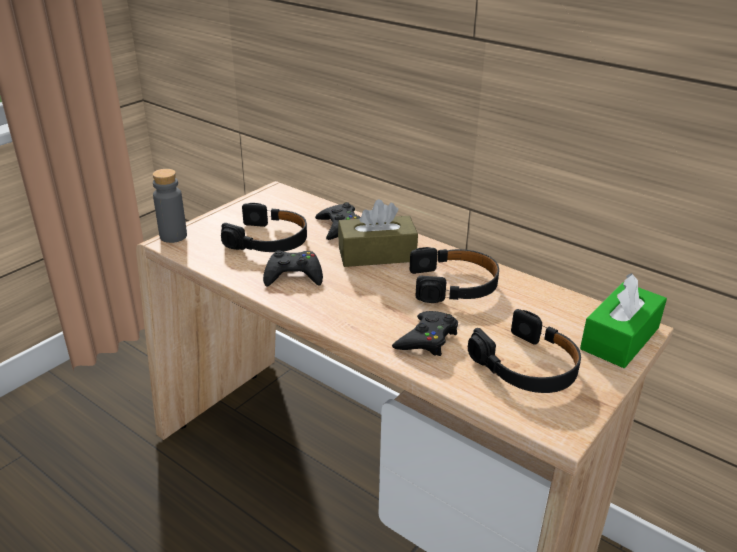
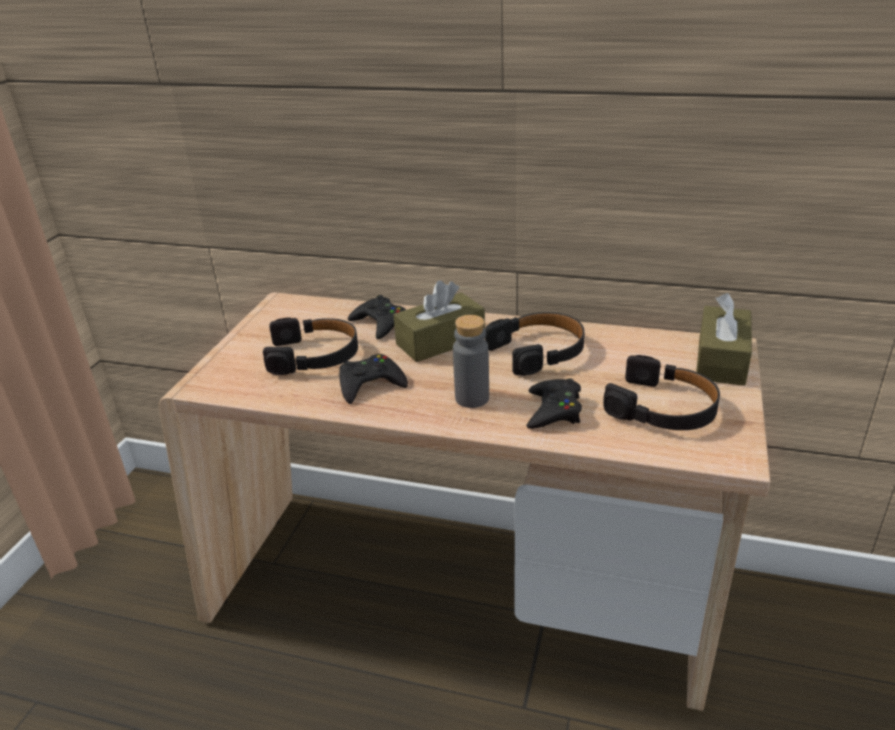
camera: 20 degrees left, 0 degrees up
(173, 236) = (200, 378): grey bottle -> grey bottle (472, 398)
(620, 338) = (721, 360): green tissue box -> brown tissue box

